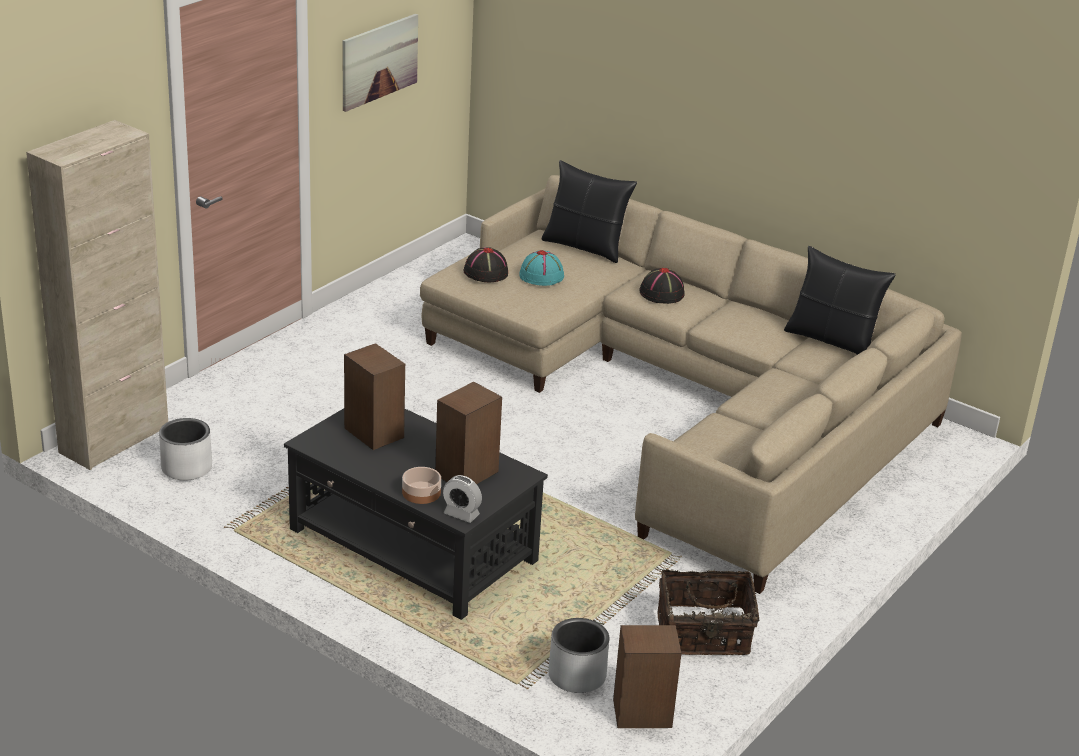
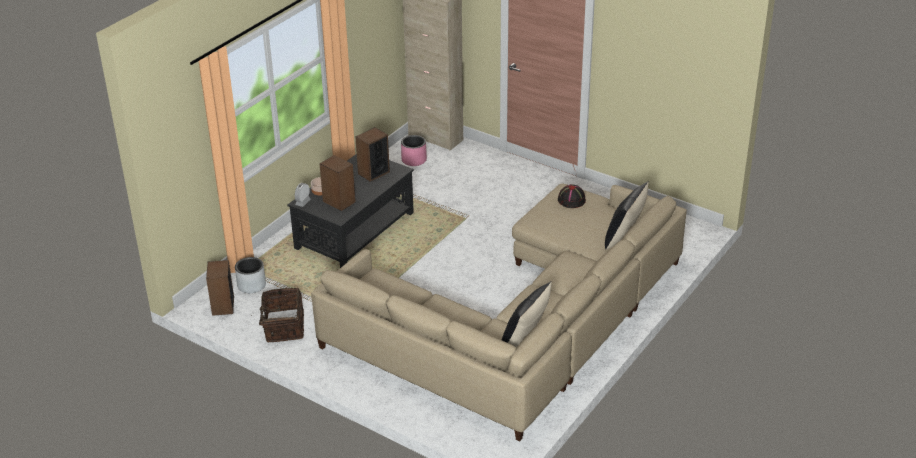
camera: 90 degrees right, 5 degrees up
(186, 468) = (414, 160): white planter -> pink planter
(379, 61) = (648, 69): picture -> none
(542, 276) = (573, 220): turquoise hat -> none
(662, 293) = (568, 268): black hat -> none

